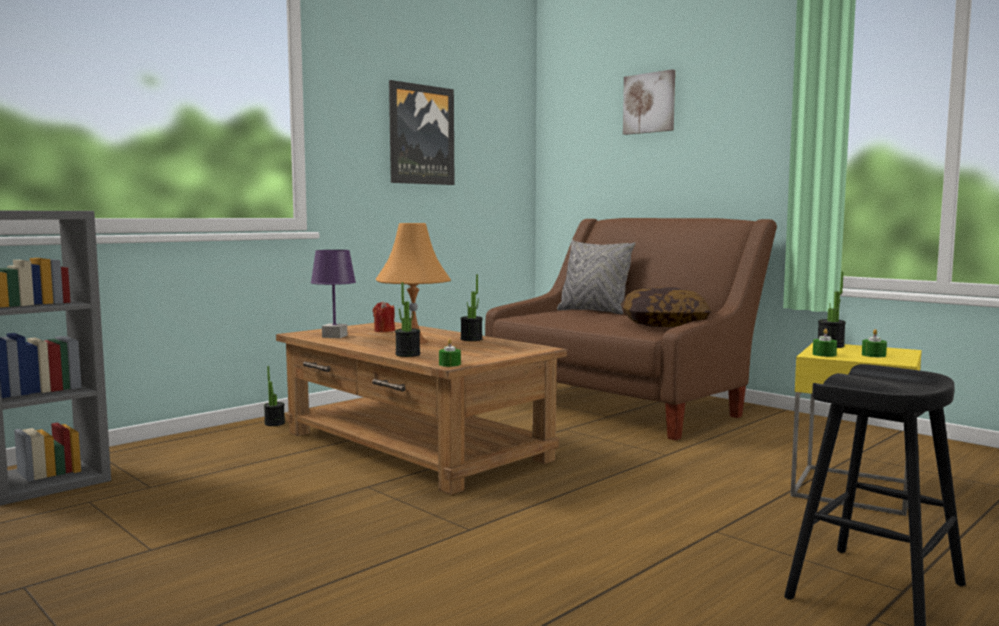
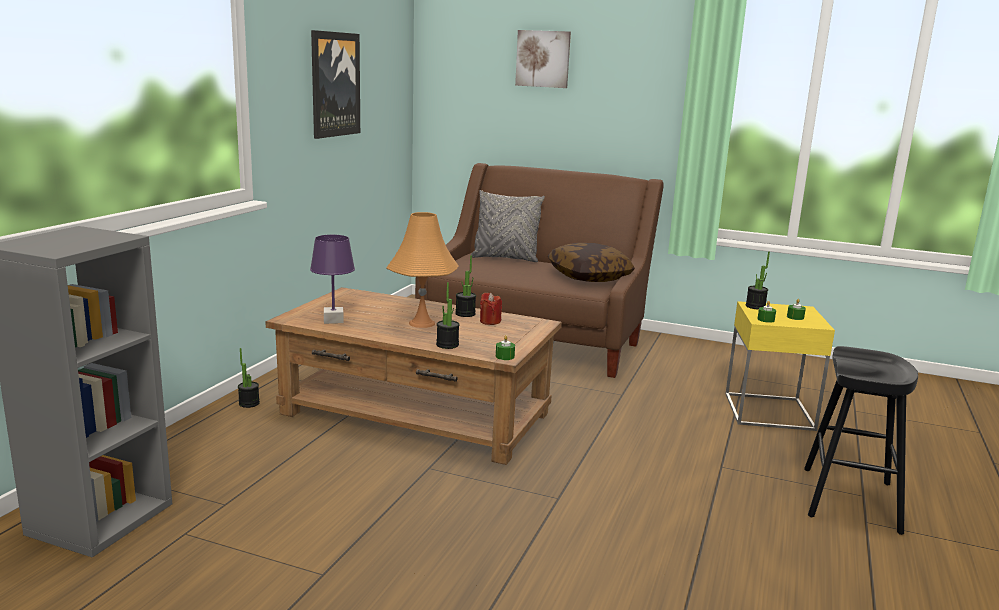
camera: 25 degrees left, 10 degrees up
(384, 331) = (366, 306): red candle -> red candle (490, 321)

